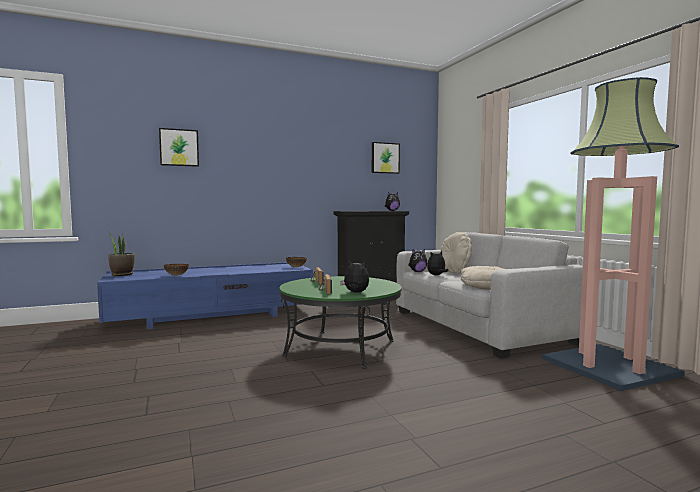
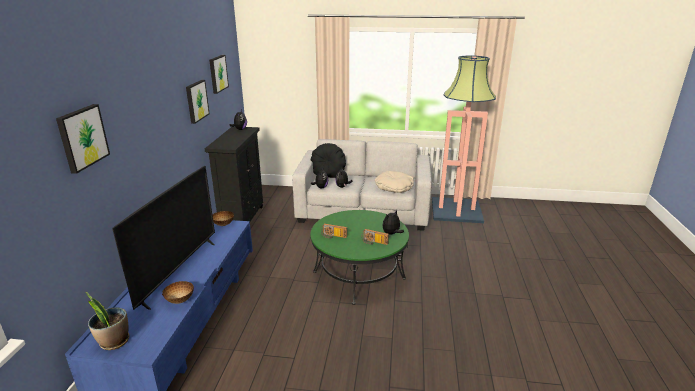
camera: 60 degrees left, 20 degrees up
(213, 270) = (178, 272): none -> television
(337, 170) = (196, 101): none -> picture
(454, 272) = (328, 176): beige pillow -> black pillow

